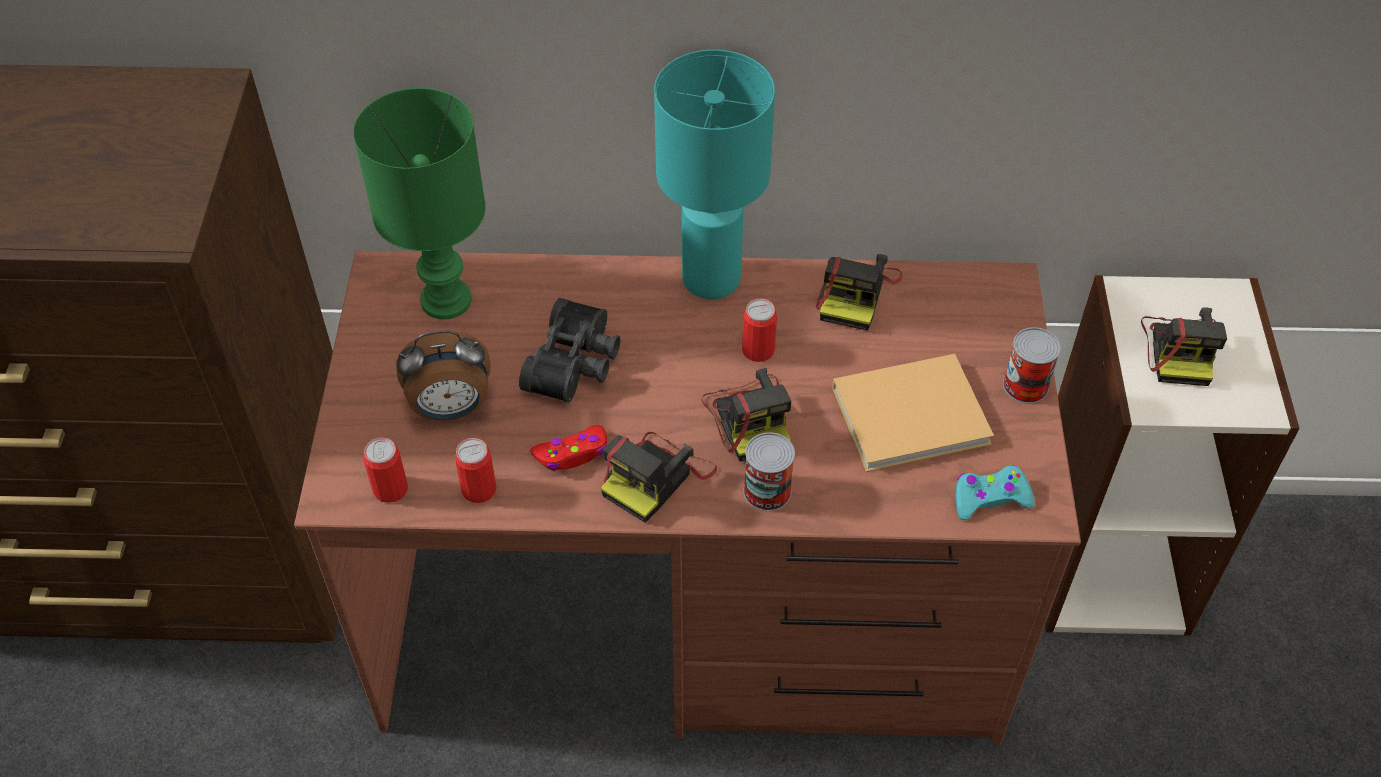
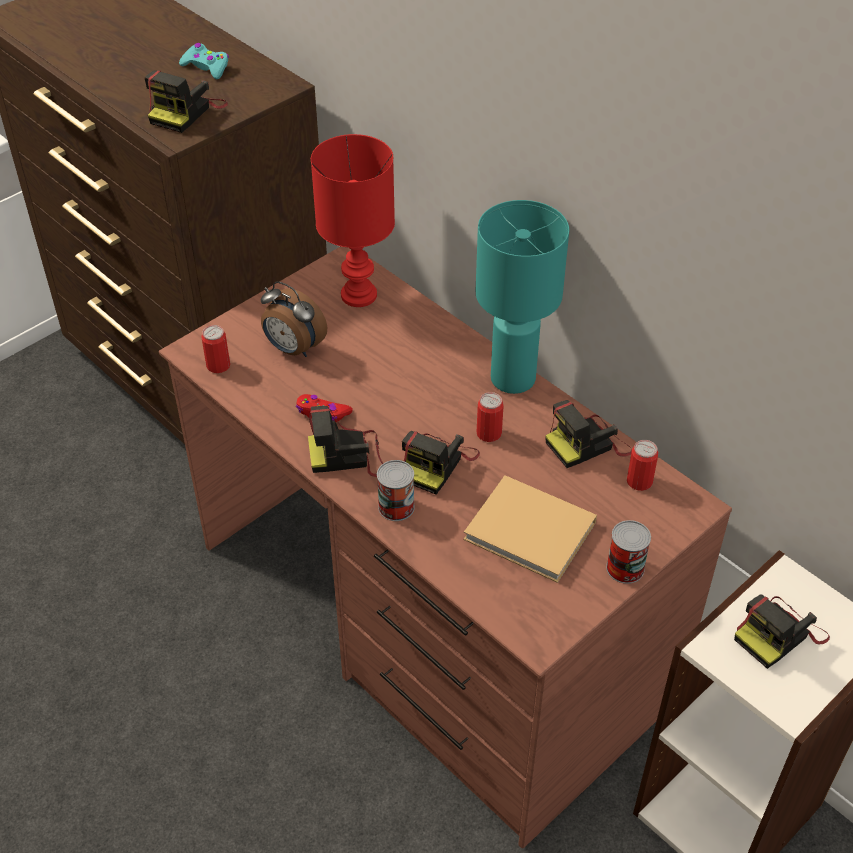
camera: 45 degrees right, 5 degrees down
(132, 193) = (186, 112): none -> camera
(445, 299) = (359, 294): green table lamp -> red table lamp
(479, 489) = (257, 396): can -> can (639, 481)
(576, 363) = (383, 371): black binoculars -> none
(990, 498) = (516, 609): turquoise game controller -> turquoise game controller (206, 67)

